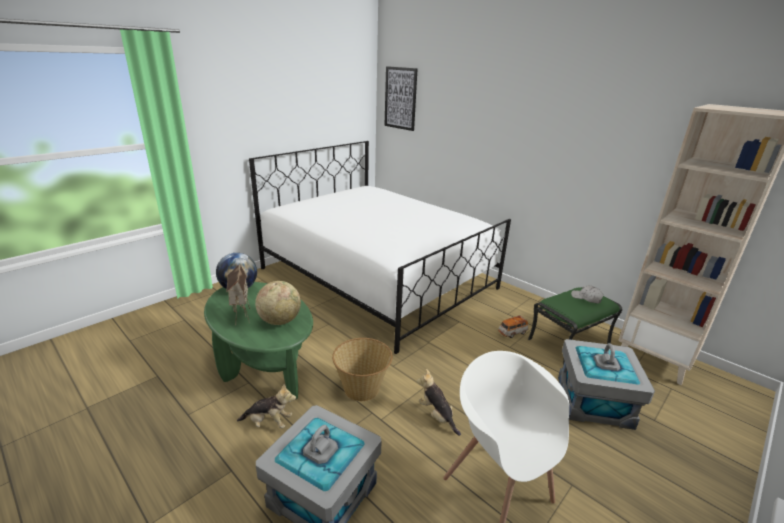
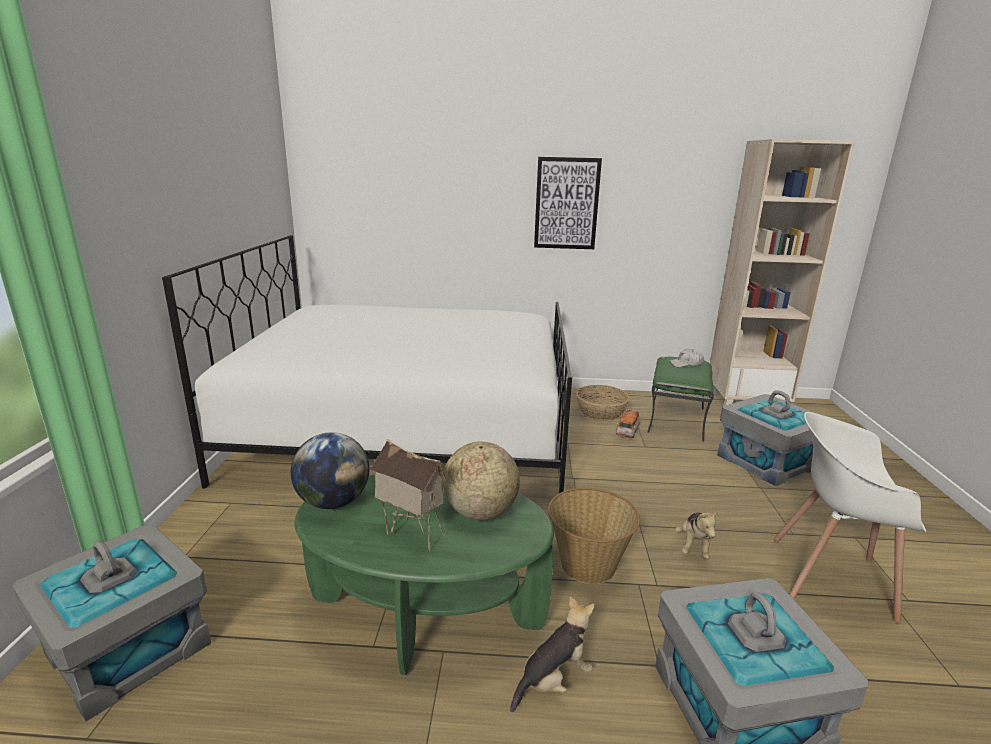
camera: 40 degrees left, 5 degrees down
(169, 319) = (128, 649): none -> grey storage box
(400, 98) = (340, 164): picture -> picture (566, 204)
(437, 416) = (694, 546): plush toy -> plush toy turned 90 degrees counterclockwise
(516, 312) = (601, 412): none -> basket

